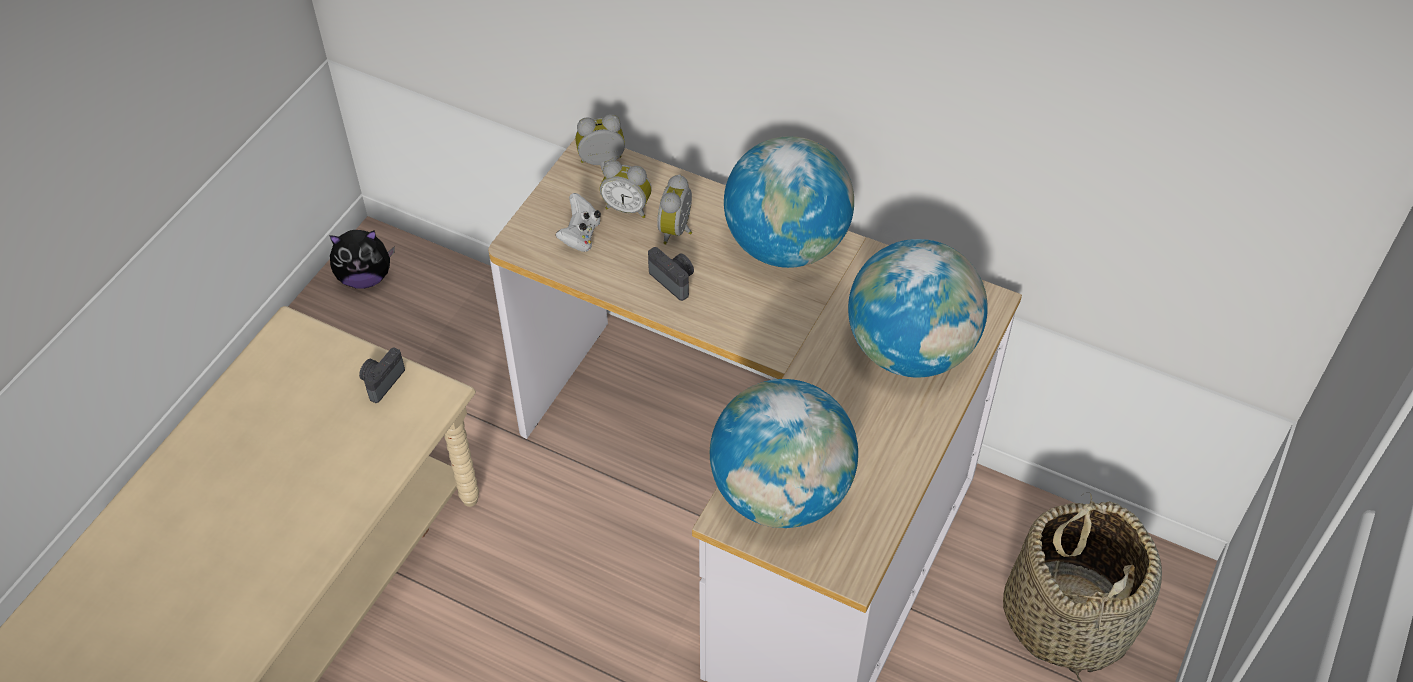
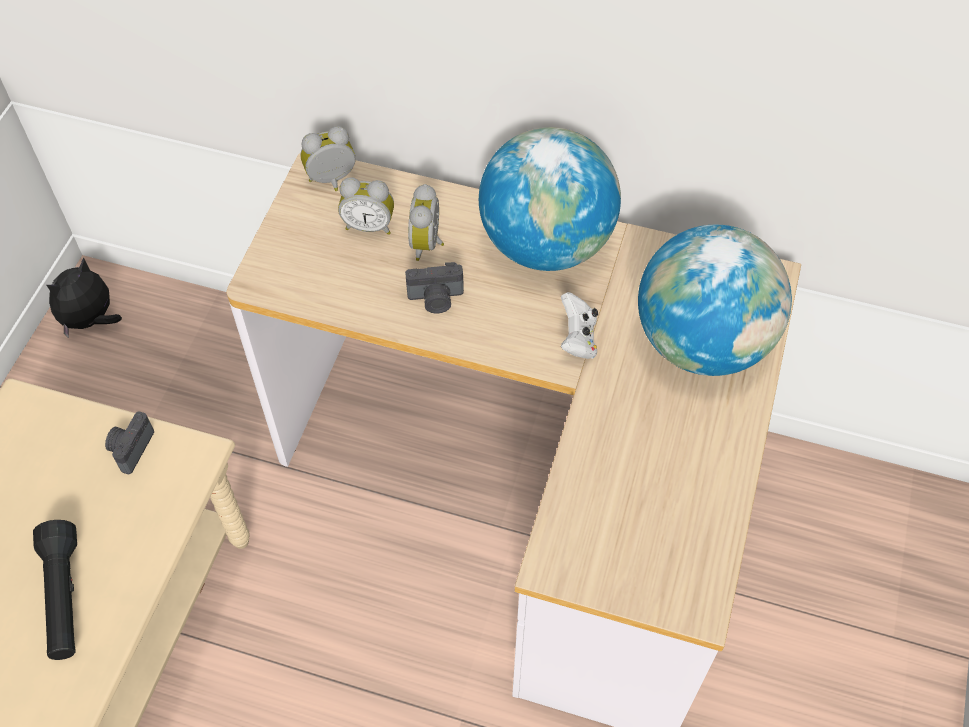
camera: 10 degrees left, 5 degrees up
(301, 498) = (64, 597): none -> black flashlight
(365, 277) = (91, 320): plush toy -> plush toy turned 150 degrees clockwise
(580, 236) = (324, 264): white game controller -> white game controller (578, 339)
(674, 280) = (436, 299): camera -> camera turned 135 degrees clockwise
(781, 493) = (603, 528): globe -> none
(1068, 616) = (856, 567): basket -> none

